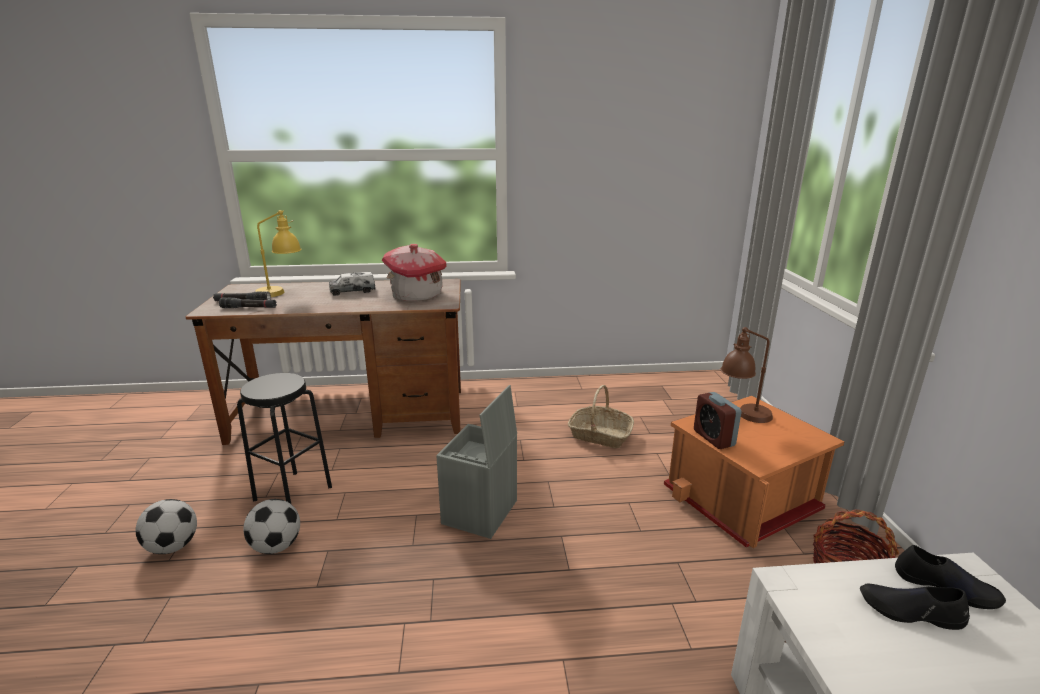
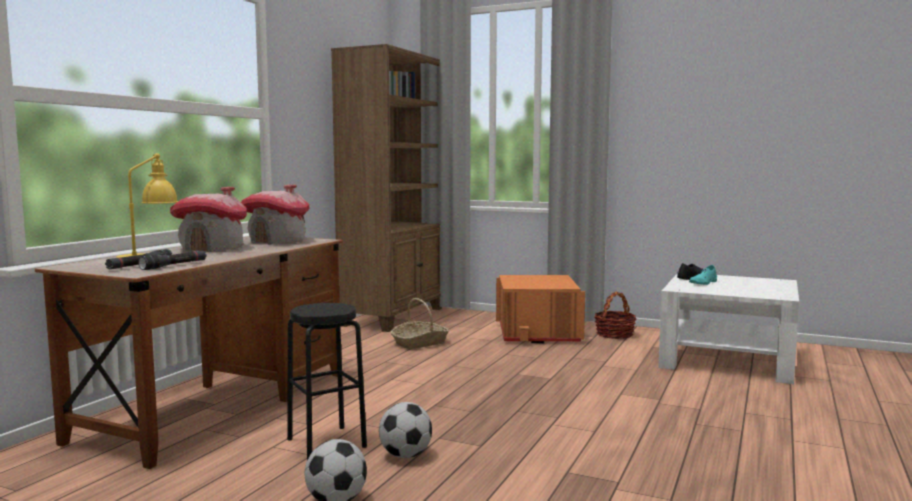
camera: 60 degrees left, 15 degrees down
(353, 291) = (213, 248): toy truck -> toy house
(480, 513) = (462, 387): grey storage box -> none
(671, 389) = (395, 316): none -> brown bookcase
(713, 438) = (533, 287): alarm clock -> none
(743, 417) = (520, 280): brown table lamp -> none
(910, 611) = (703, 283): black shoe -> turquoise shoe

